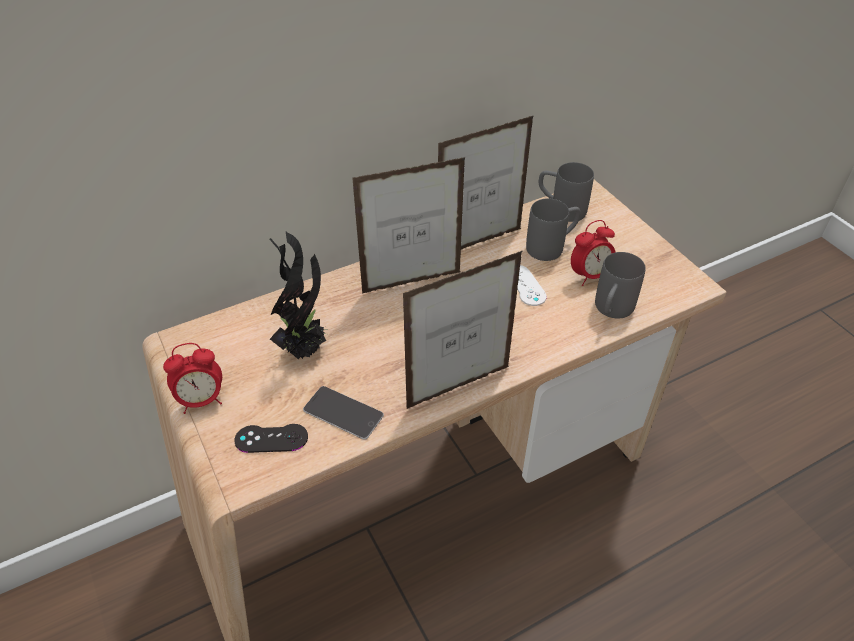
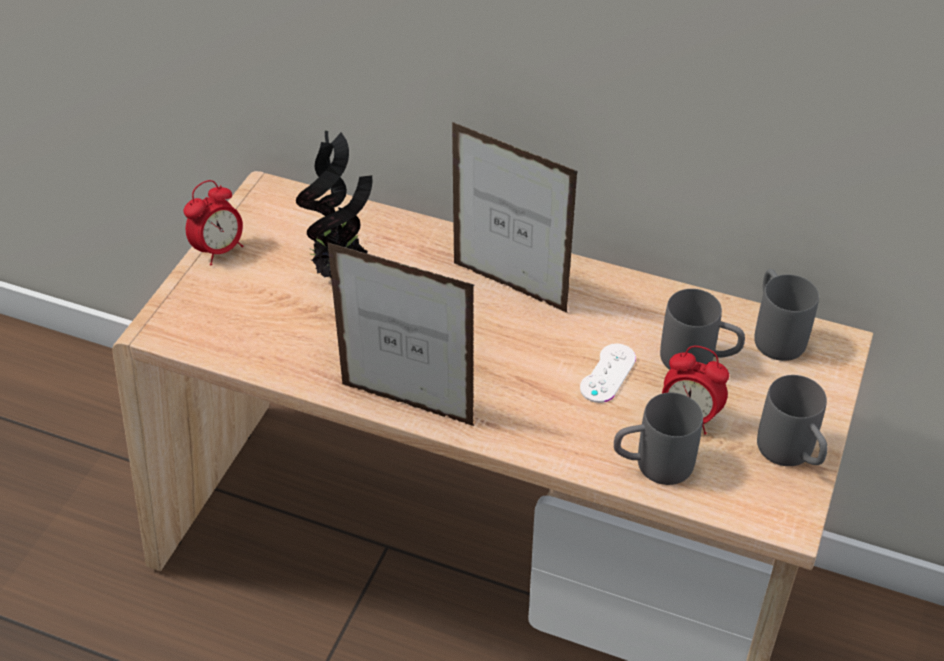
camera: 50 degrees right, 0 degrees up
(201, 400) = (219, 250): alarm clock -> alarm clock turned 75 degrees counterclockwise
(271, 438) = (222, 319): black game controller -> none
(343, 412) = (294, 345): phone -> none
(479, 243) = (631, 301): picture frame -> none
(651, 256) = (792, 455): none -> grey mug

